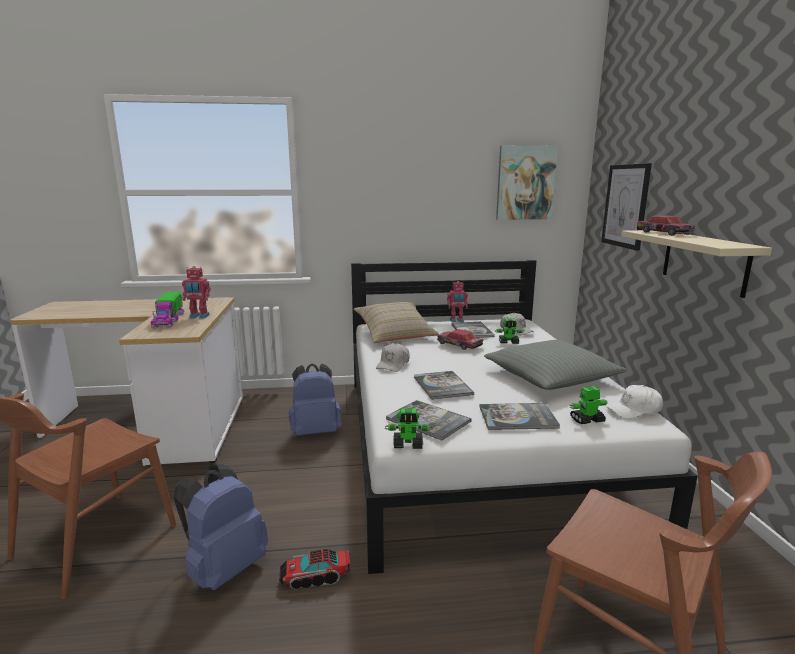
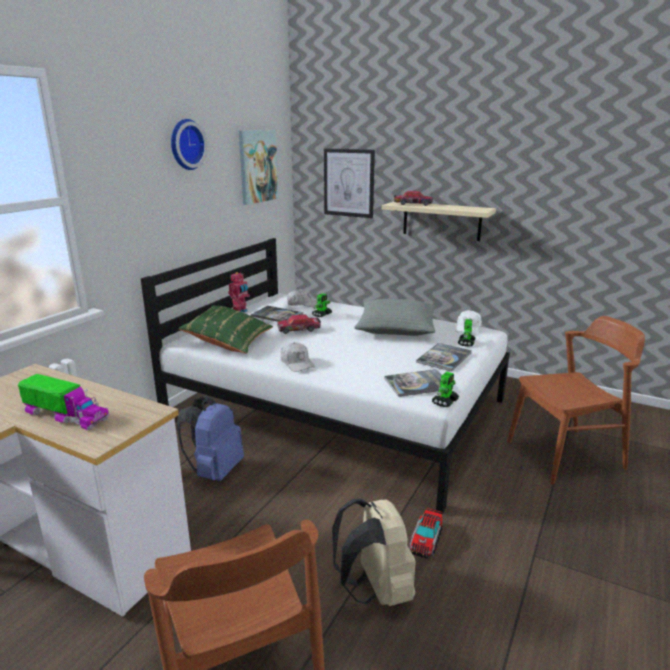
camera: 55 degrees left, 5 degrees up
(199, 317) = (89, 396): toy robot -> none
(225, 568) = (375, 589): blue backpack -> beige backpack
(395, 335) = (229, 342): beige pillow -> green pillow
(424, 156) = (185, 144): none -> wall clock
(442, 386) = (366, 361): book -> none

